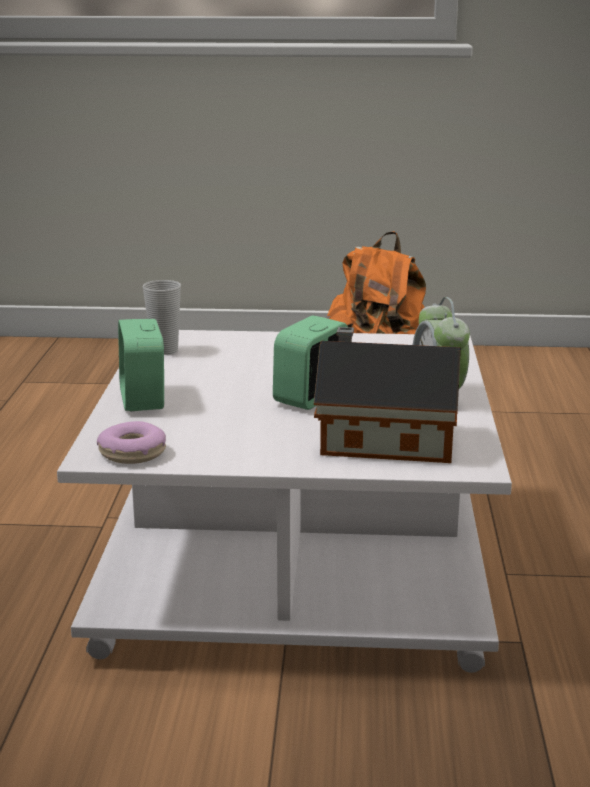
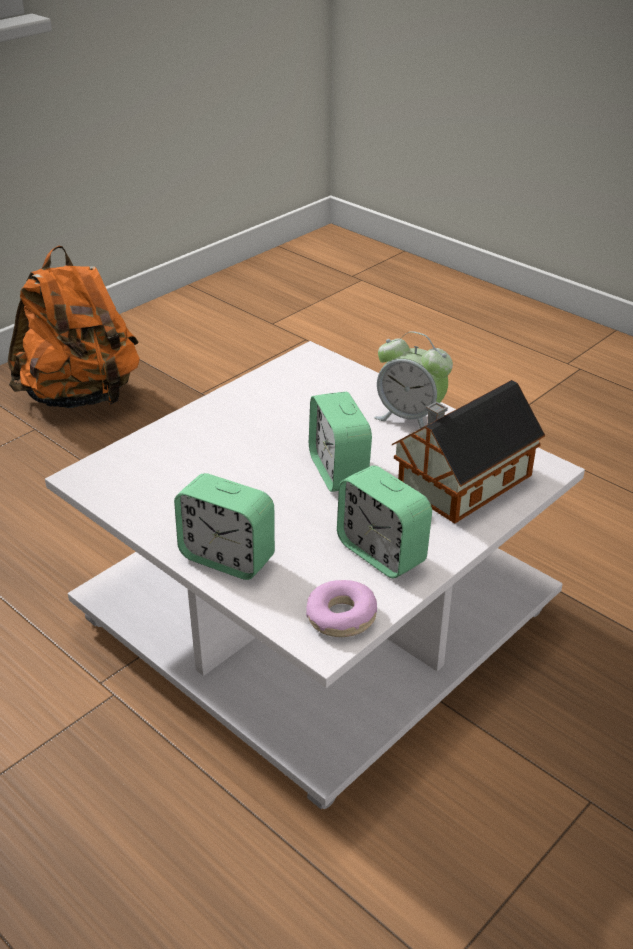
camera: 50 degrees left, 15 degrees up
(164, 350) = (125, 492): cup -> none
(233, 442) = (381, 553): none -> alarm clock

